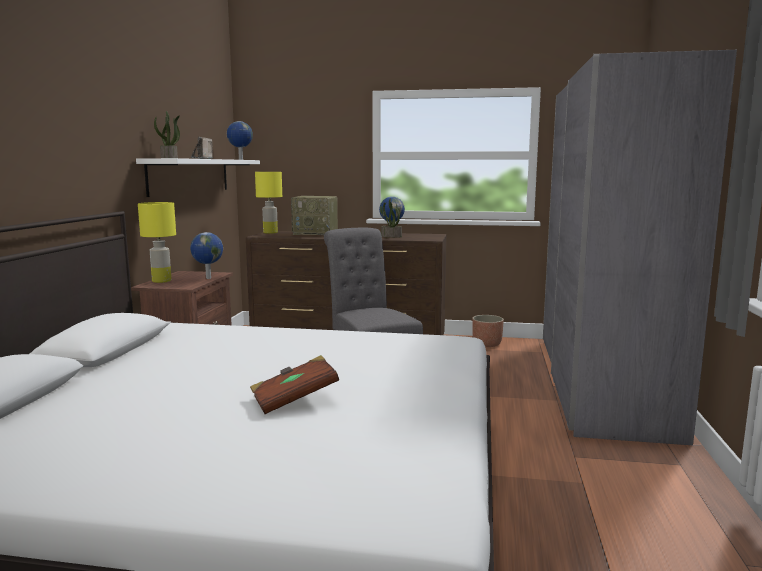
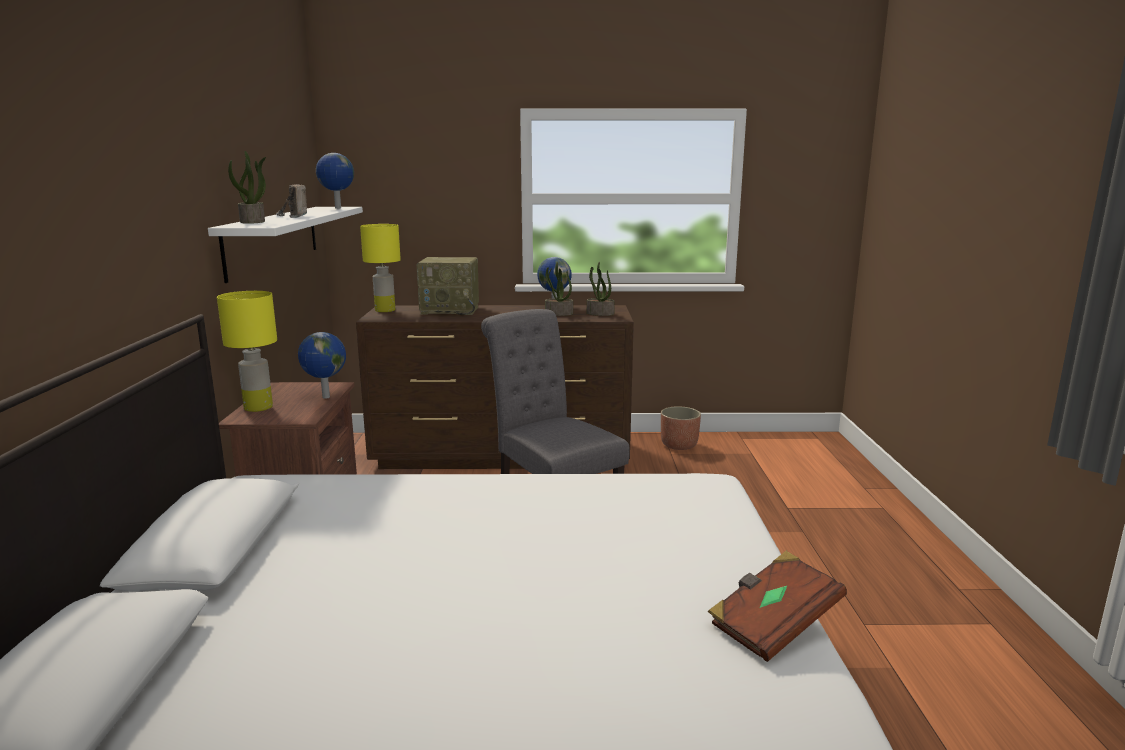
camera: 10 degrees left, 5 degrees up
(294, 400) = (562, 634): brown book -> brown book (772, 625)
(421, 237) = (599, 314): none -> potted plant
(600, 382) = (841, 498): grey wardrobe -> none

